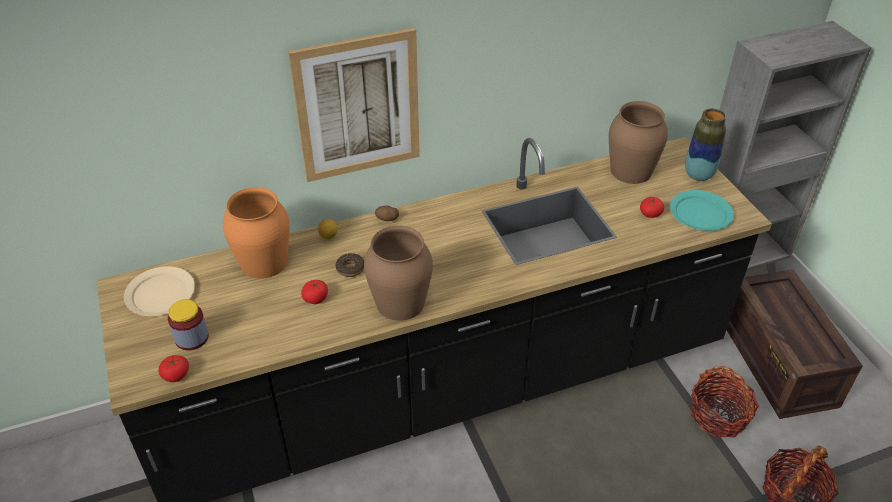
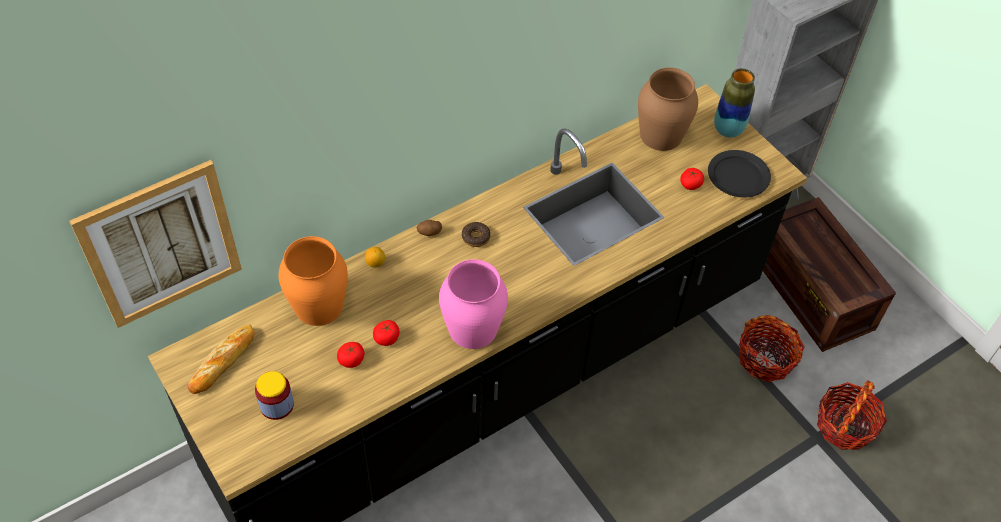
camera: 15 degrees left, 10 degrees up
(160, 294) = (223, 361): beige plate -> bread
(176, 375) = (276, 448): tomato -> tomato (351, 360)
(350, 268) = (410, 298): donut -> donut (476, 237)
(358, 106) = (398, 135): picture -> picture (161, 245)
(400, 302) = (473, 327): brown vase -> pink vase
(701, 213) = (738, 176): turquoise plate -> black plate

